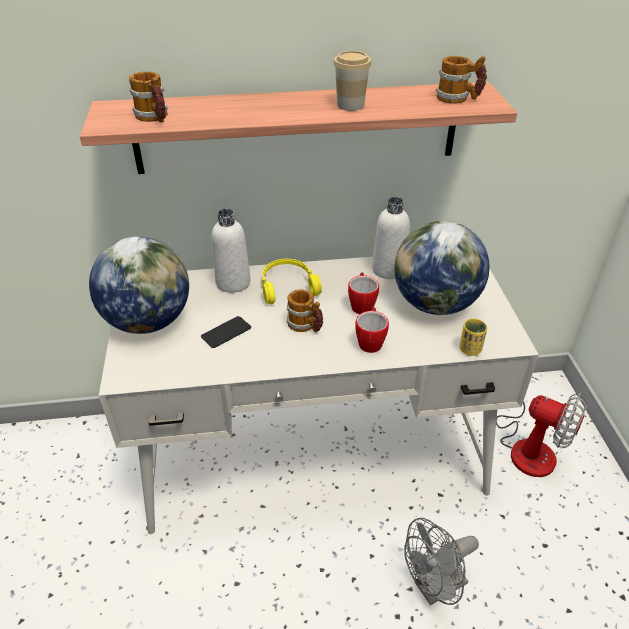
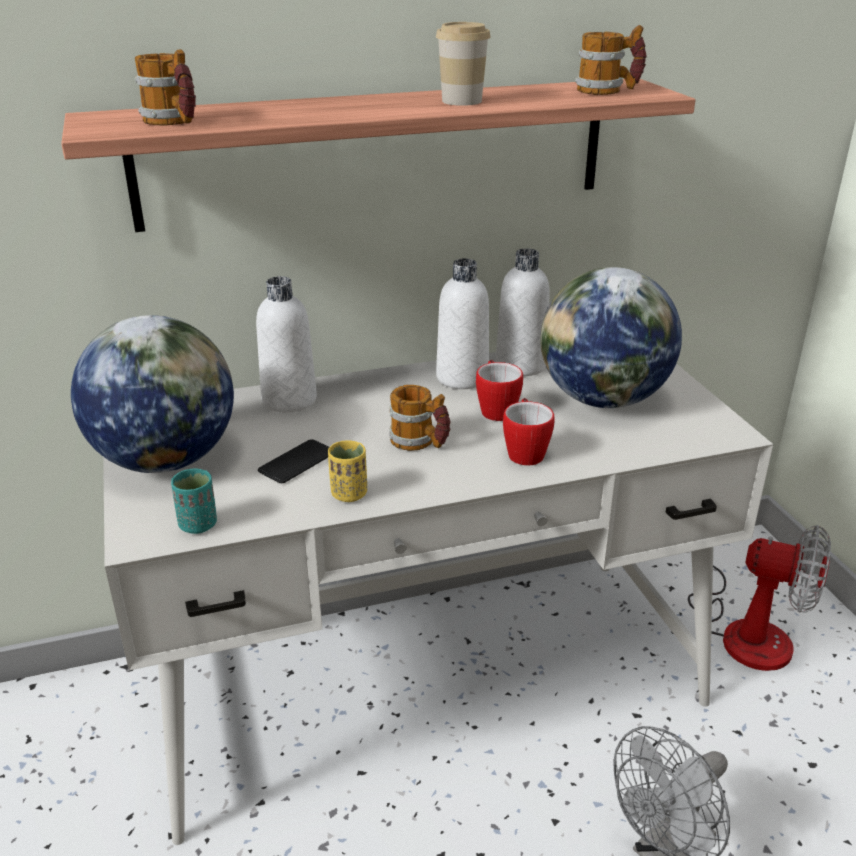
camera: 10 degrees left, 10 degrees down
(157, 372) = (198, 525): none -> turquoise cup
(287, 286) = (376, 397): yellow headphones -> none
(347, 276) = (462, 378): none -> white bottle
(470, 349) = (674, 447): yellow cup -> yellow cup (349, 494)

